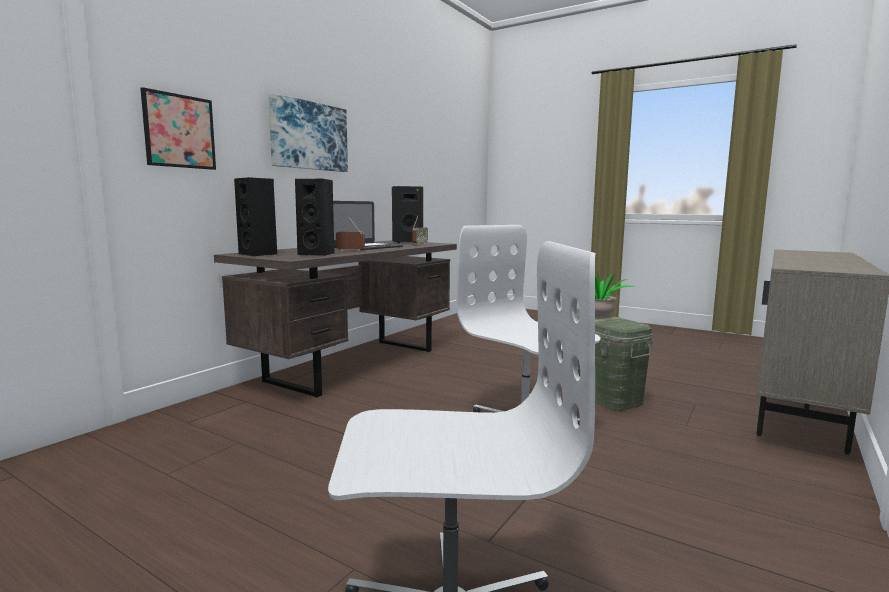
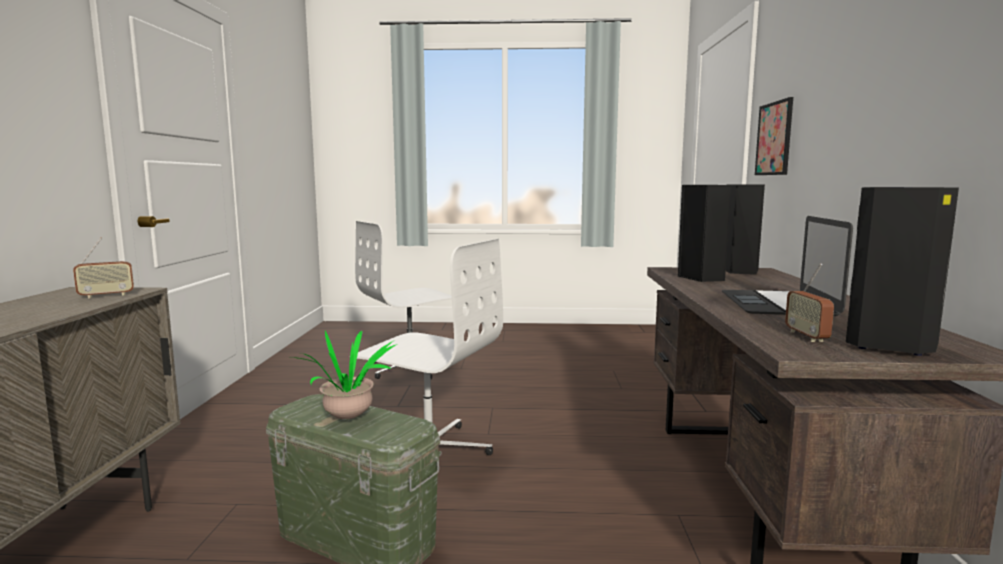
camera: 150 degrees right, 0 degrees up
(308, 136) = (879, 99): picture -> none
(350, 251) = (719, 288): radio -> radio (106, 296)

